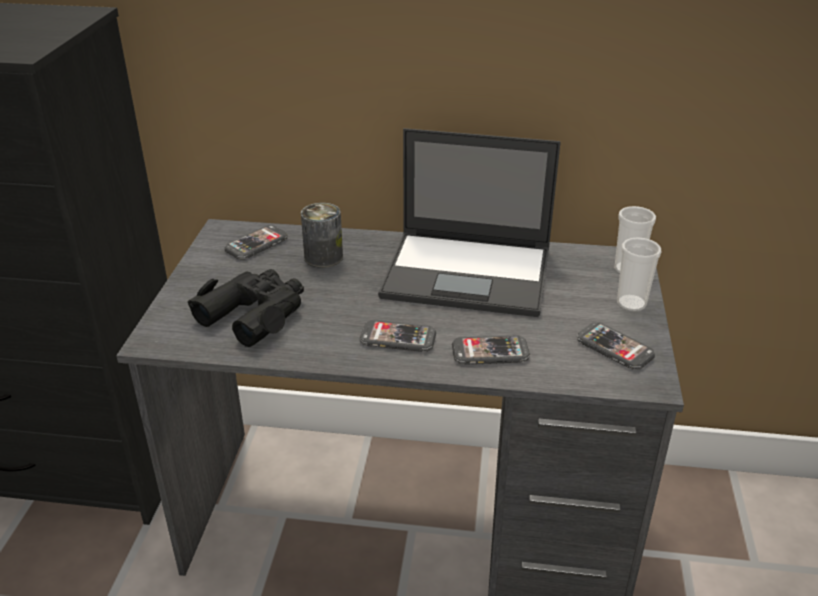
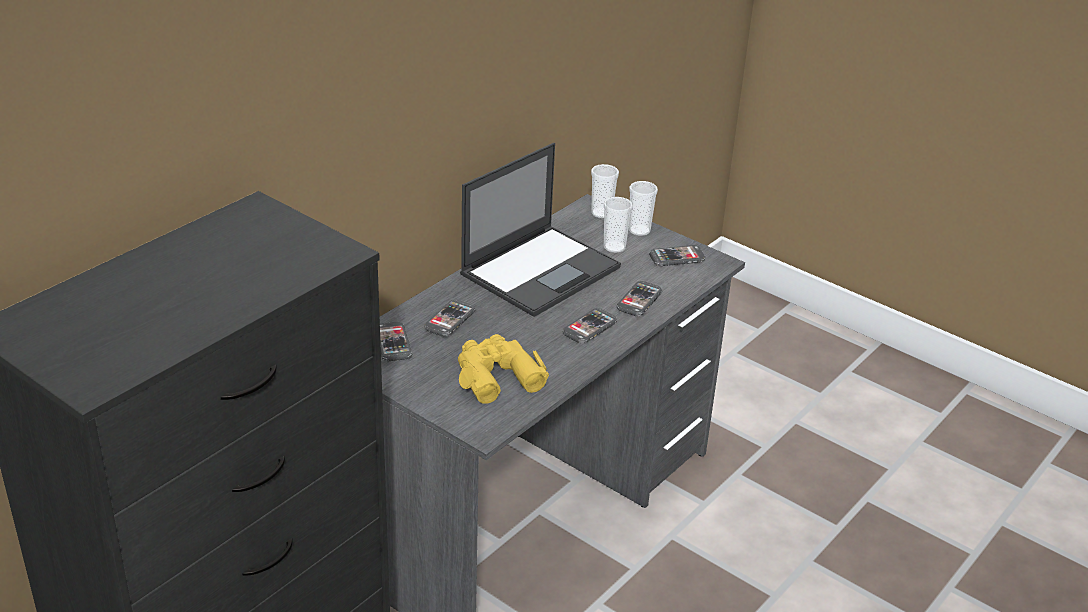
camera: 60 degrees left, 0 degrees up
(254, 314) = (496, 375): black binoculars -> yellow binoculars
(323, 257) = (449, 320): can -> phone
(573, 300) = (614, 247): none -> cup

